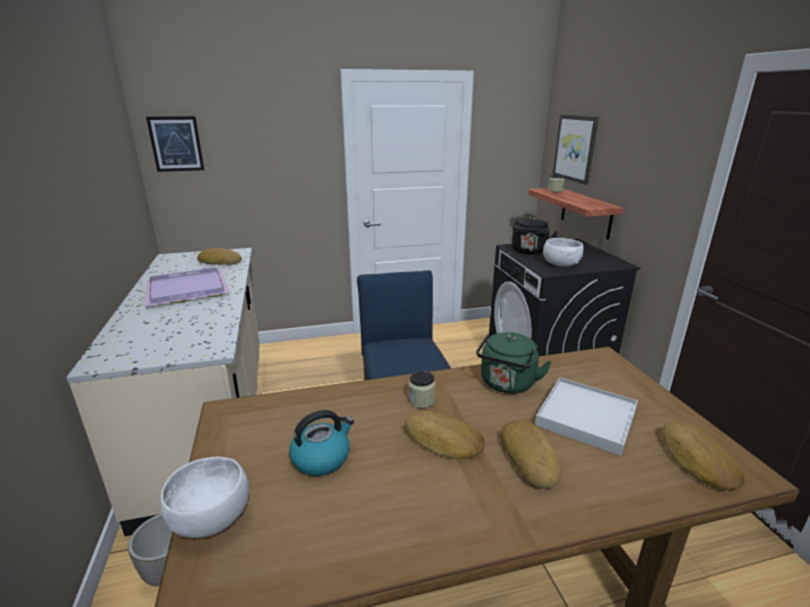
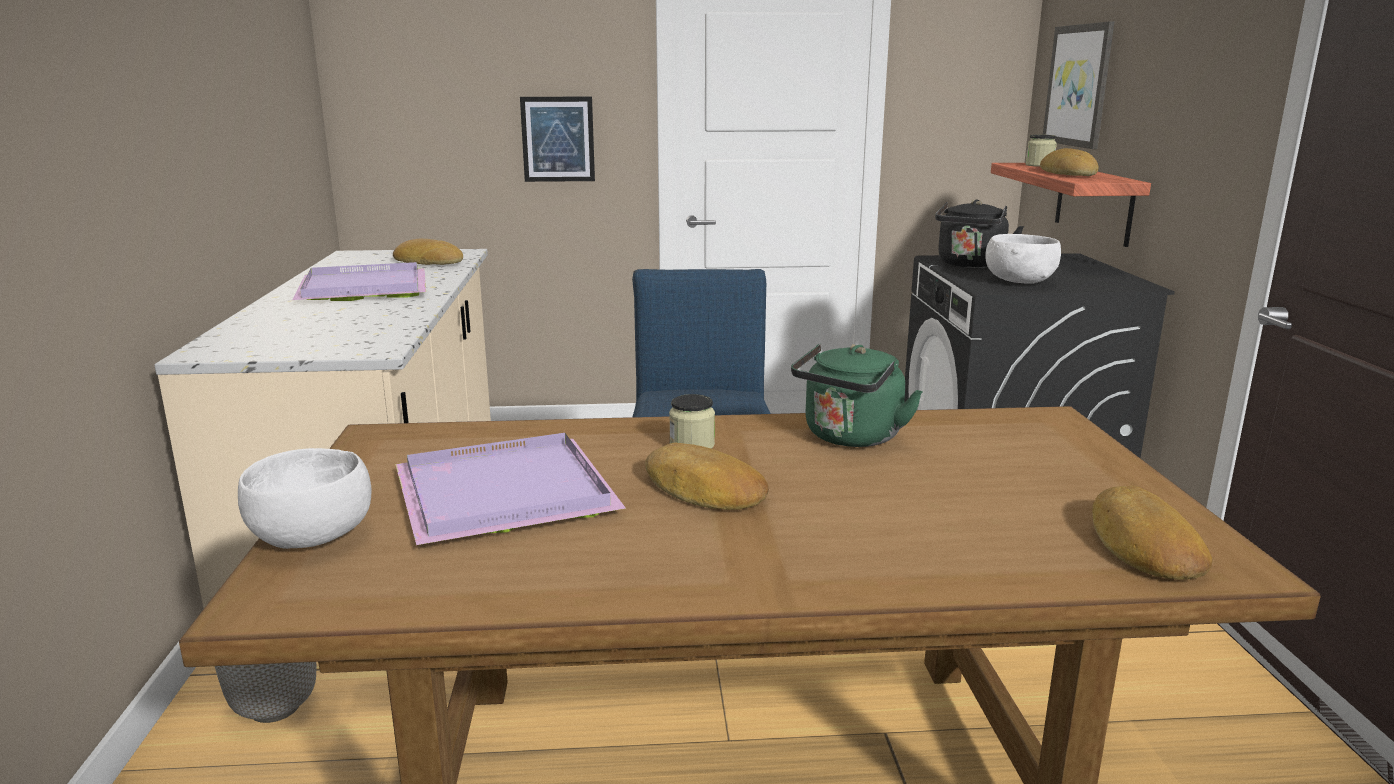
camera: 10 degrees right, 5 degrees down
(176, 144) = (380, 72): picture -> picture (558, 139)
(322, 458) = (500, 492): kettle -> purple tray
(530, 457) = (842, 518): bread -> bread (1069, 173)
(585, 417) = (969, 483): white tray -> none

